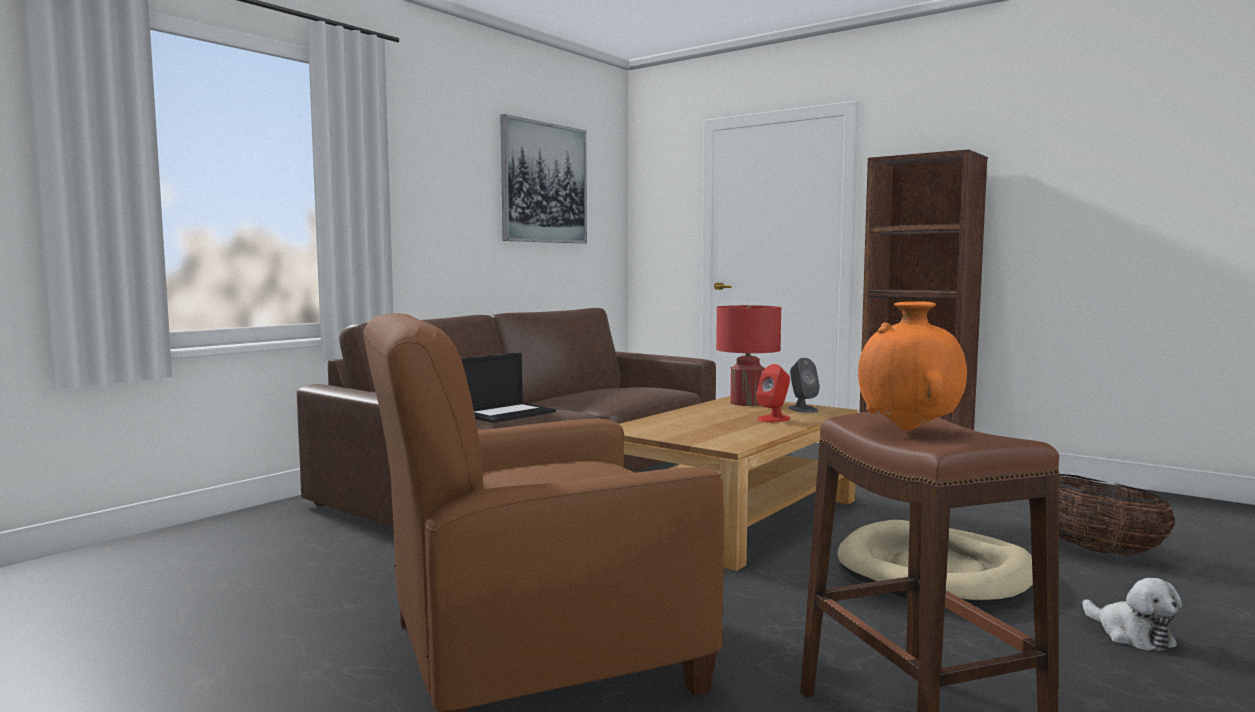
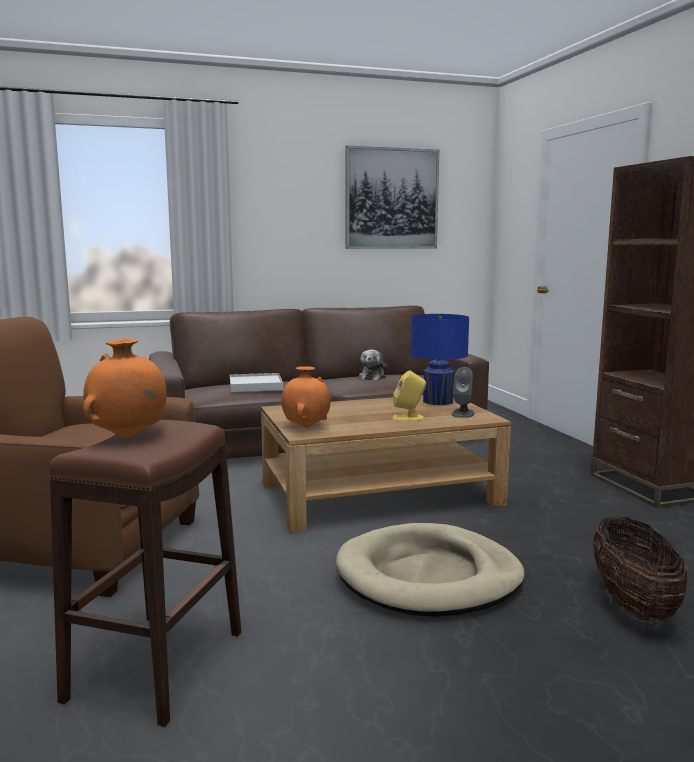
camera: 35 degrees right, 5 degrees up
(507, 413) = (255, 386): laptop -> white tray
(712, 440) = (306, 427): none -> orange vase
(747, 403) = (438, 401): red table lamp -> blue table lamp
(773, 419) = (408, 418): red speaker -> yellow speaker
(1131, 634) = (468, 677): plush toy -> plush toy (373, 377)

